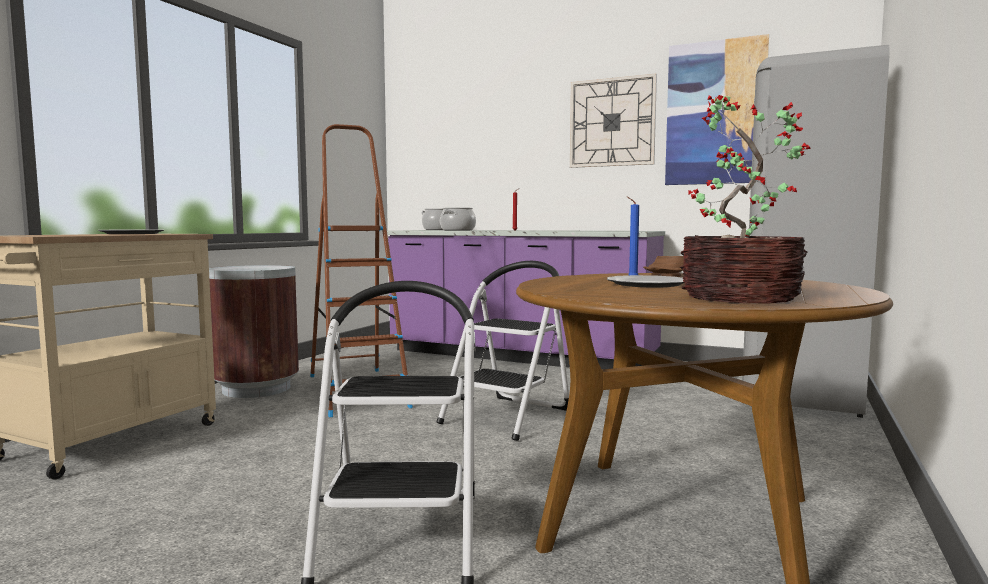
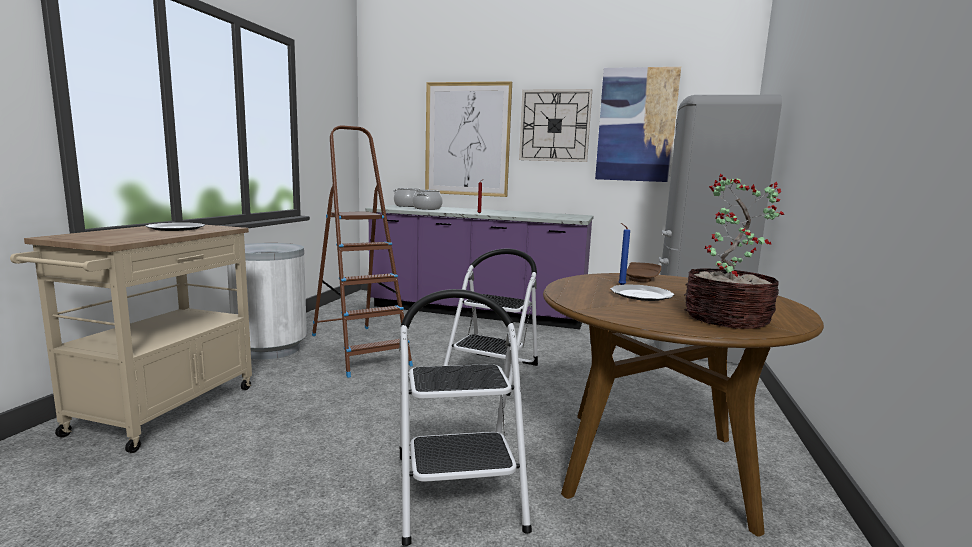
camera: 10 degrees left, 5 degrees up
(257, 389) = (271, 349): brown trash can -> white trash can
(508, 147) = (467, 139): none -> picture

